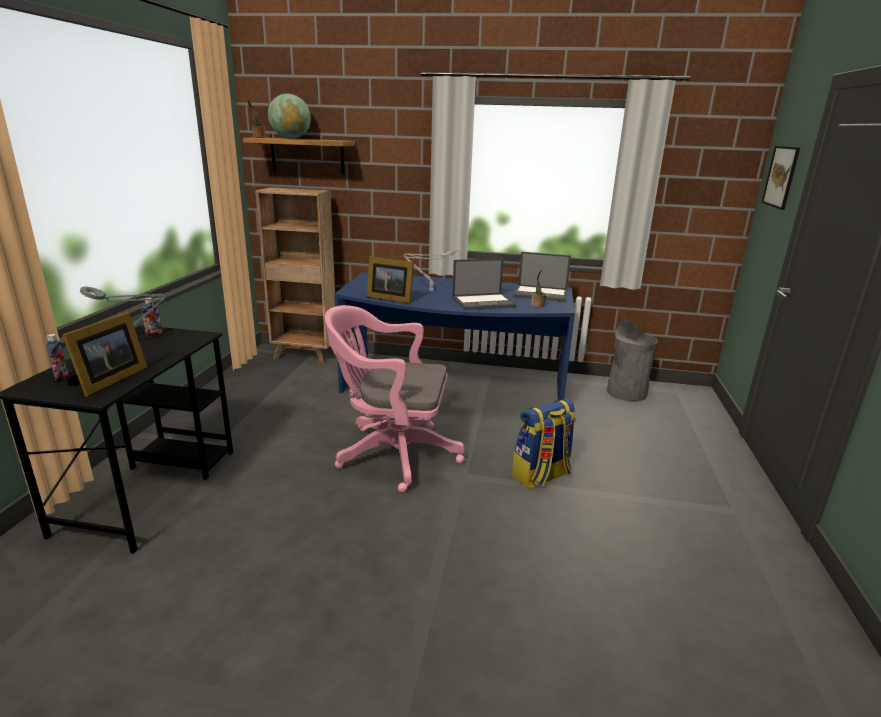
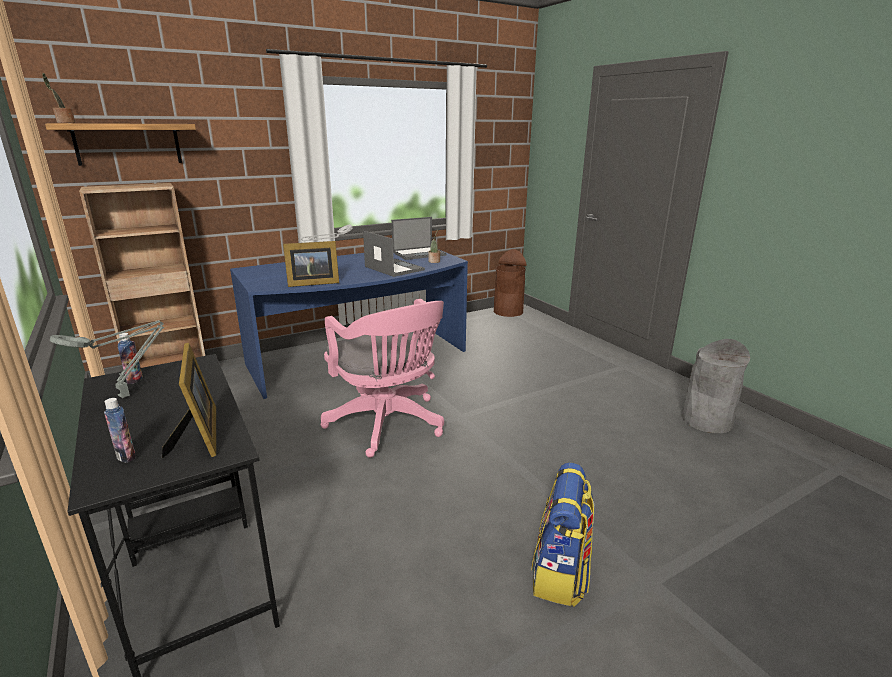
camera: 40 degrees left, 0 degrees up
(290, 138) = (111, 123): globe -> none
(392, 454) = (388, 425): pink office chair -> pink office chair turned 90 degrees counterclockwise
(484, 302) = (393, 268): laptop -> laptop turned 75 degrees counterclockwise
(541, 476) = (508, 393): backpack -> backpack (560, 574)
(626, 392) = (481, 321): grey trash can -> grey trash can (706, 420)
(678, 392) = (508, 311): none -> brown trash can
(781, 177) = (555, 139): picture -> none

